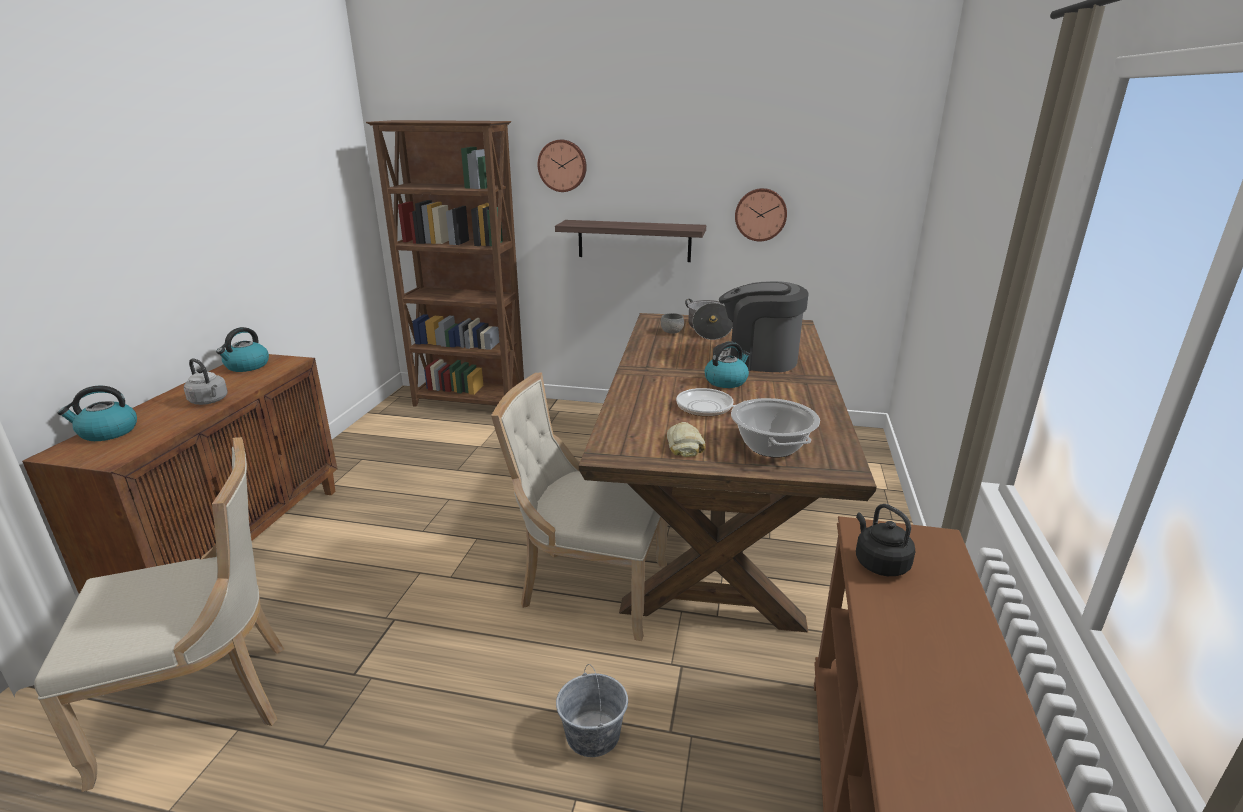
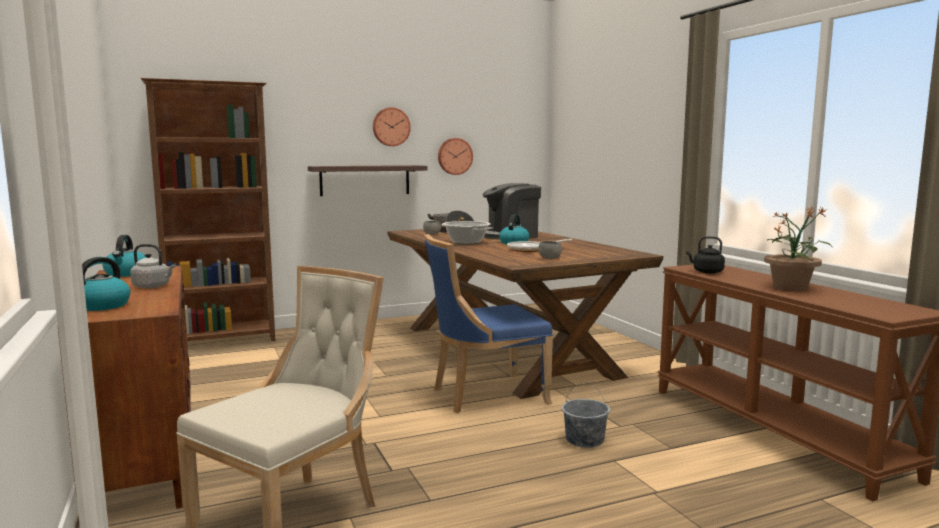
camera: 35 degrees left, 15 degrees down
(562, 165) = (305, 123): wall clock -> wall clock (391, 127)
(588, 588) = (484, 395): beige chair -> blue chair
(685, 445) = (550, 258): bread -> grey bowl
(771, 446) = (592, 254): cooking pot -> cooking pot (466, 242)
(942, 696) = (790, 287): none -> potted plant

